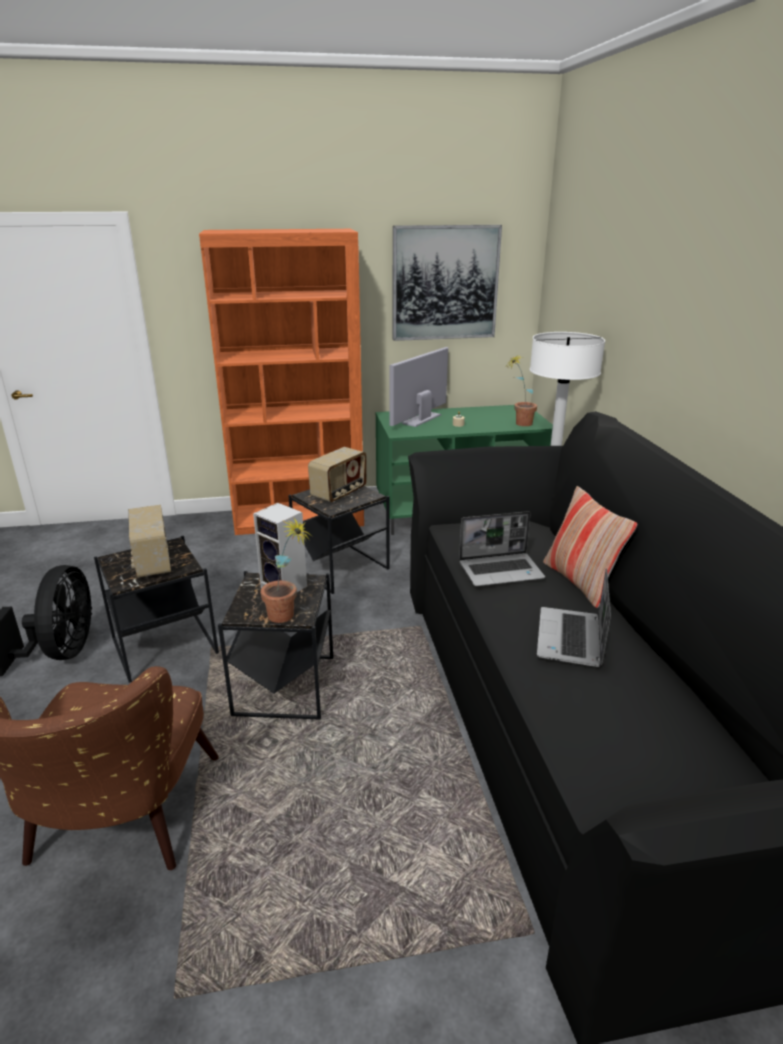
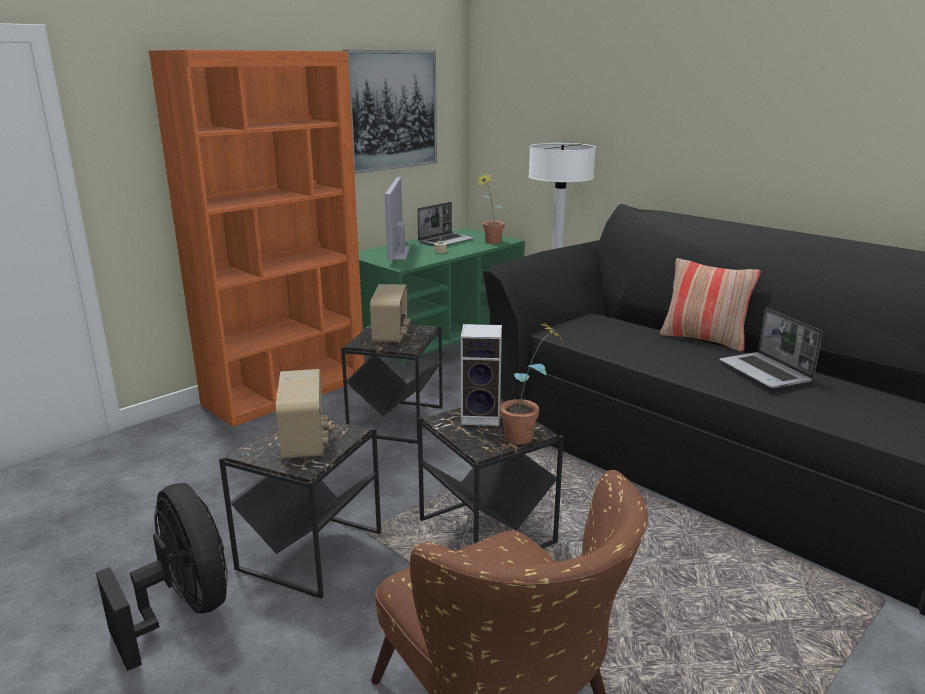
camera: 35 degrees left, 5 degrees down
(152, 563) = (305, 441): radio -> radio turned 135 degrees counterclockwise
(501, 571) = (646, 347): laptop -> laptop (446, 241)

